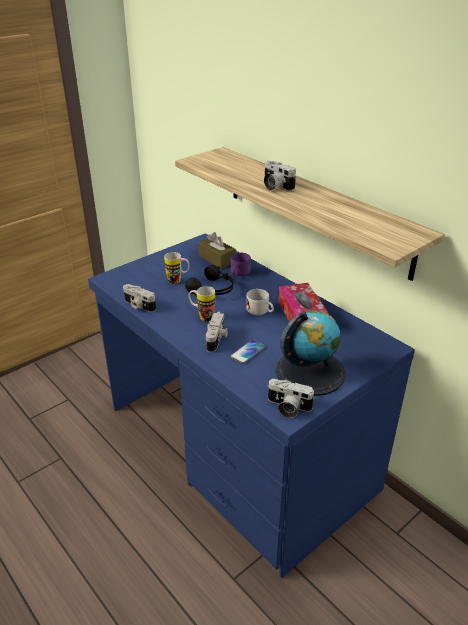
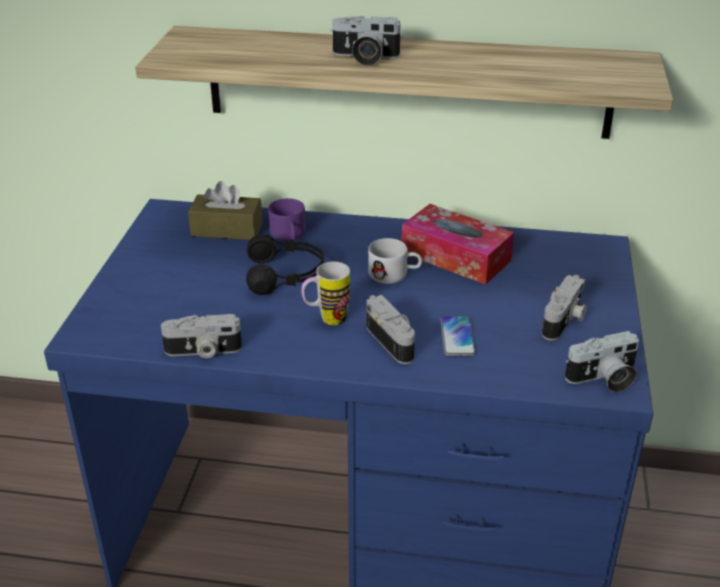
camera: 40 degrees left, 0 degrees up
(178, 281) = (213, 286): mug -> none
(310, 372) = (564, 321): globe -> camera

